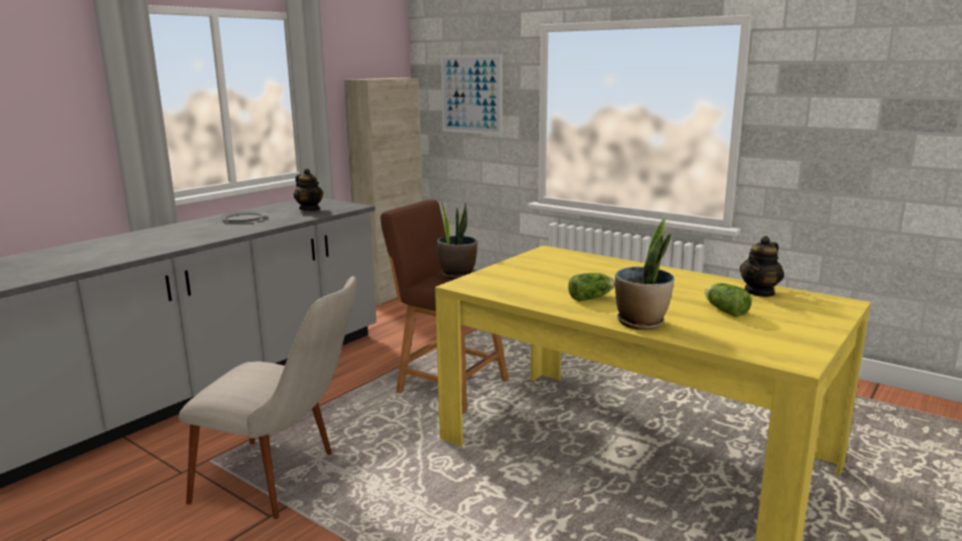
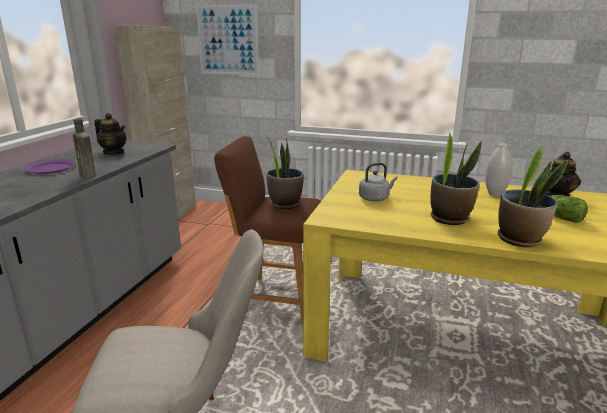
camera: 20 degrees left, 5 degrees up
(243, 218) = (50, 168): grey plate -> purple plate
(269, 226) = (88, 175): none -> brown bottle
(537, 273) = (375, 198): none -> grey kettle
(592, 298) = (450, 218): lettuce -> potted plant
(682, 283) = (494, 194): none -> white vase

